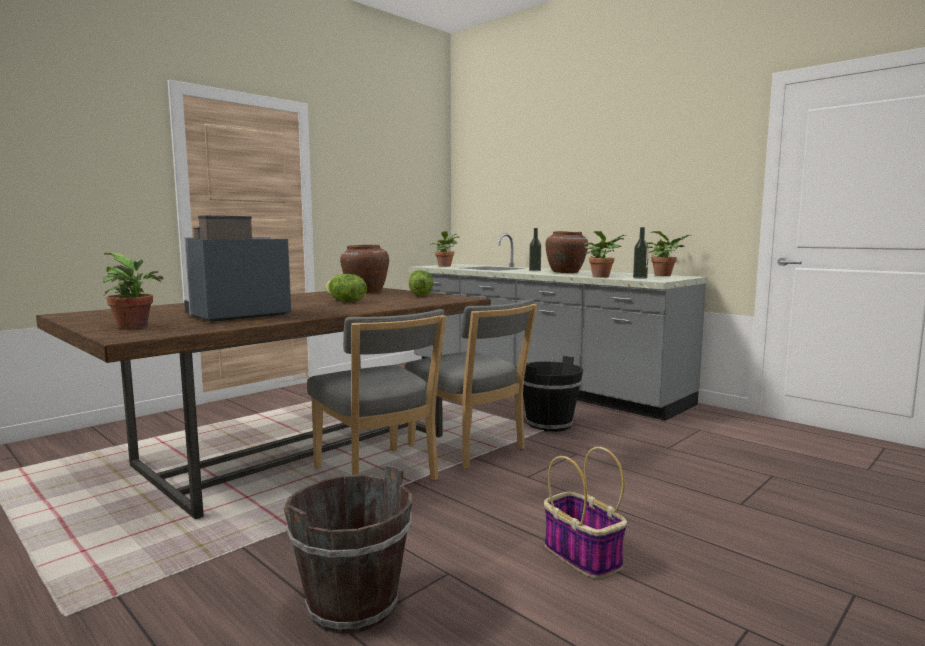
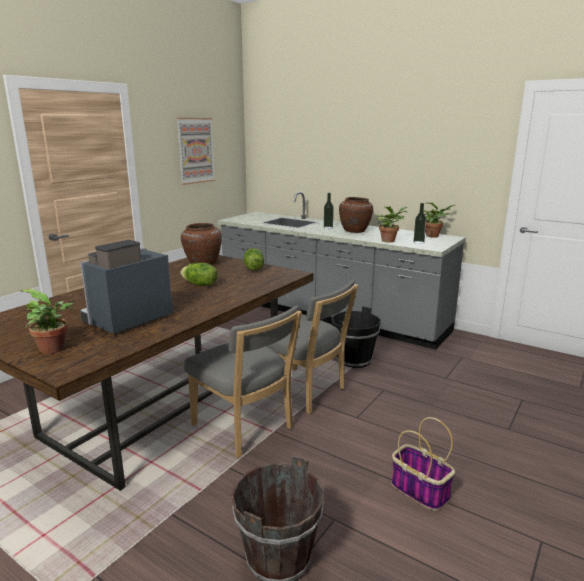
camera: 10 degrees left, 10 degrees up
(387, 186) = (195, 150): none -> picture
(445, 266) = (247, 218): potted plant -> none

